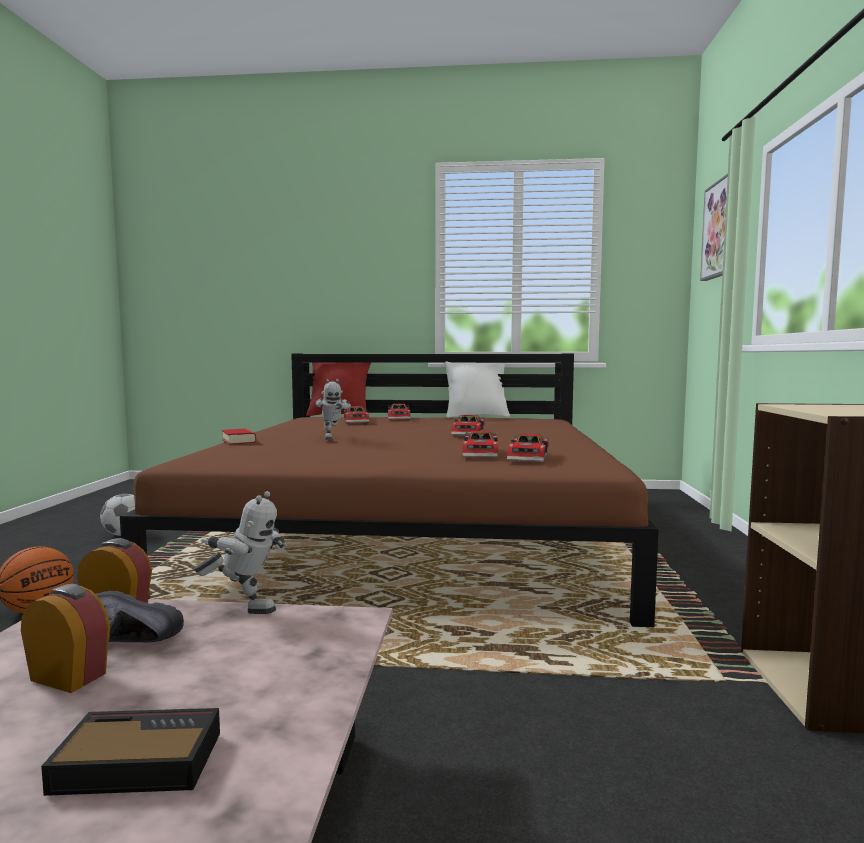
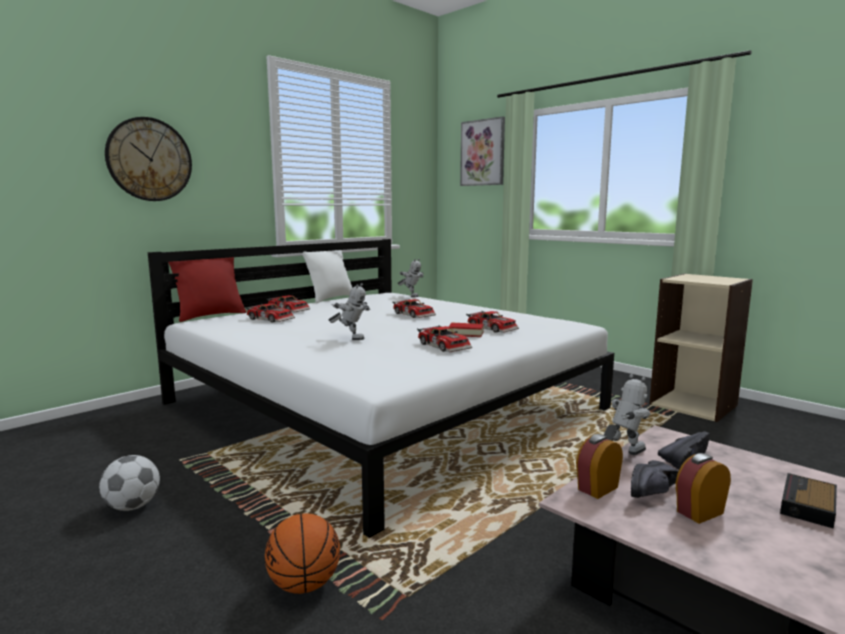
camera: 50 degrees left, 5 degrees up
(238, 441) = (293, 358): book -> book (466, 333)
(267, 642) = (683, 458): none -> black shoe
(316, 276) = (149, 159): none -> wall clock
(414, 533) = (383, 405): brown bed -> white bed
(530, 457) = (524, 325): toy car -> toy car (445, 346)
(555, 423) = (411, 296): none -> toy robot

